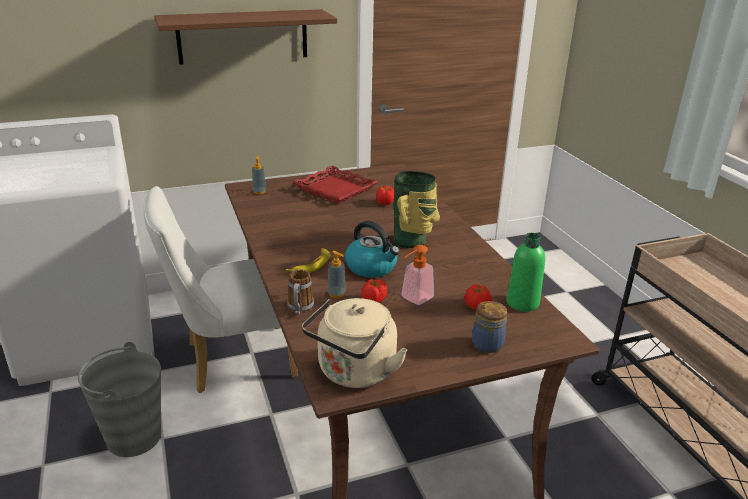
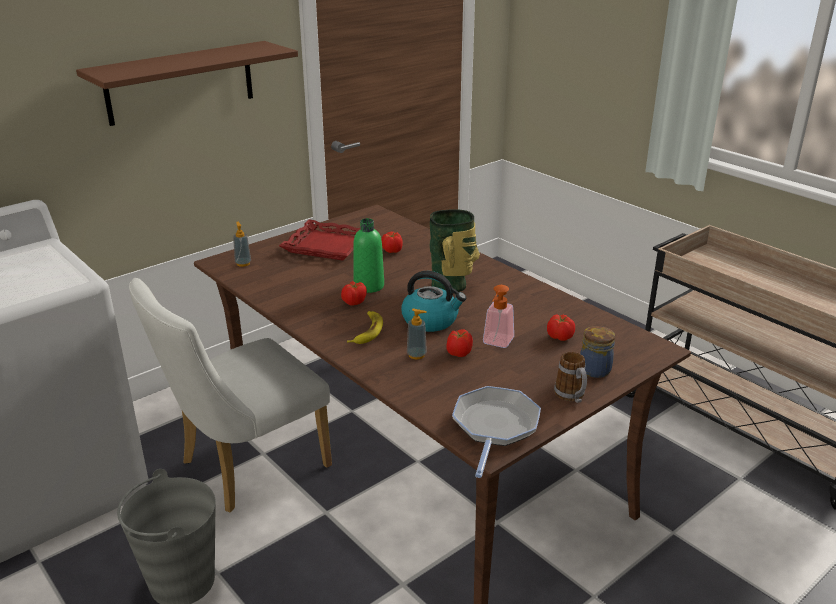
camera: 20 degrees left, 0 degrees up
(299, 309) = (392, 379): mug -> mug (572, 397)
(320, 239) = (354, 302): none -> tomato
(354, 373) = (494, 427): beige kettle -> frying pan
(522, 303) = (597, 324): green bottle -> green bottle (369, 286)

